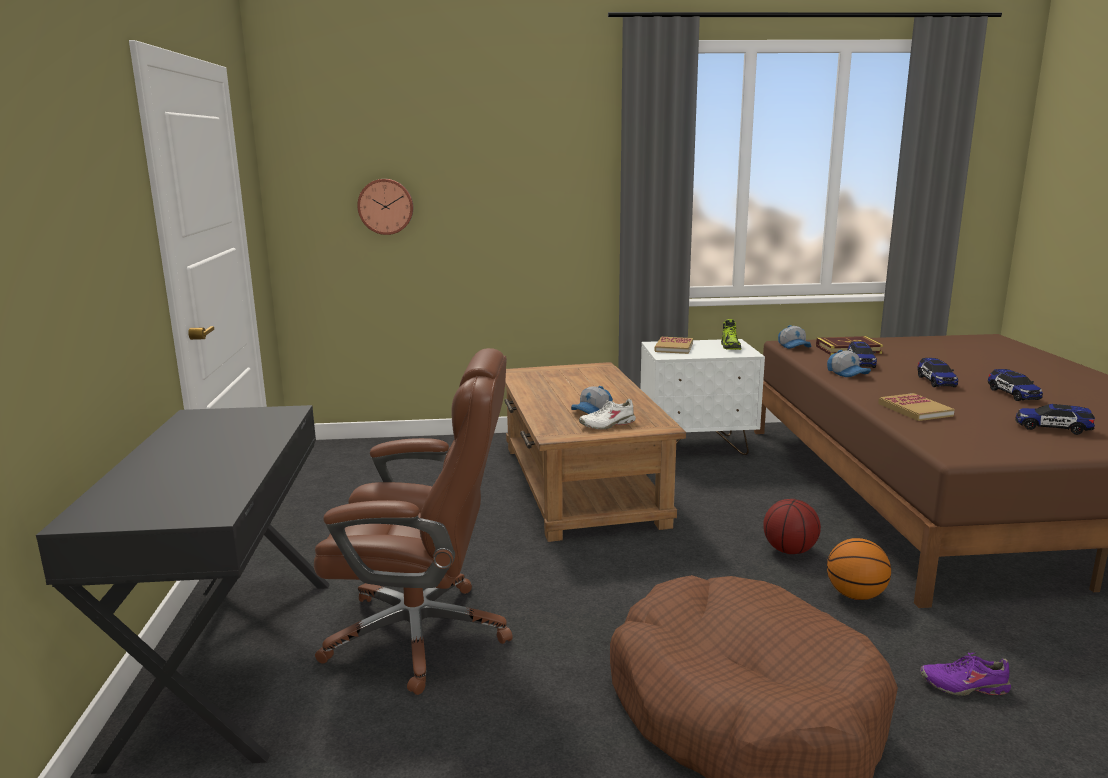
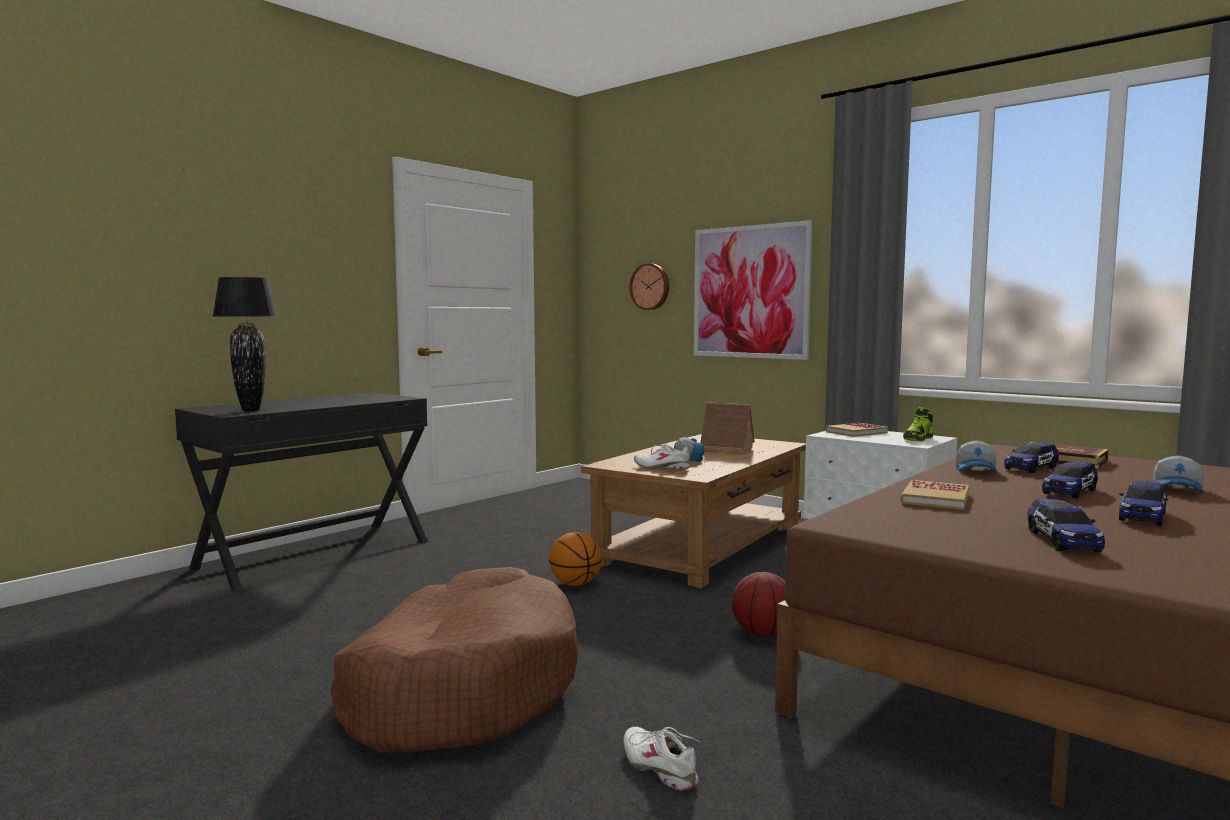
camera: 45 degrees right, 10 degrees down
(203, 498) = (250, 410): none -> black table lamp
(422, 634) = (409, 577): brown office chair -> none
(520, 213) = (750, 292): none -> picture
(576, 385) = (724, 448): none -> toy house
(794, 346) = (1002, 449): cap -> cap (1178, 489)
(855, 595) = (738, 679): basketball -> basketball (575, 584)
(964, 685) = (659, 767): purple shoe -> white shoe
(1052, 428) = (1062, 541): toy car -> toy car turned 150 degrees counterclockwise

